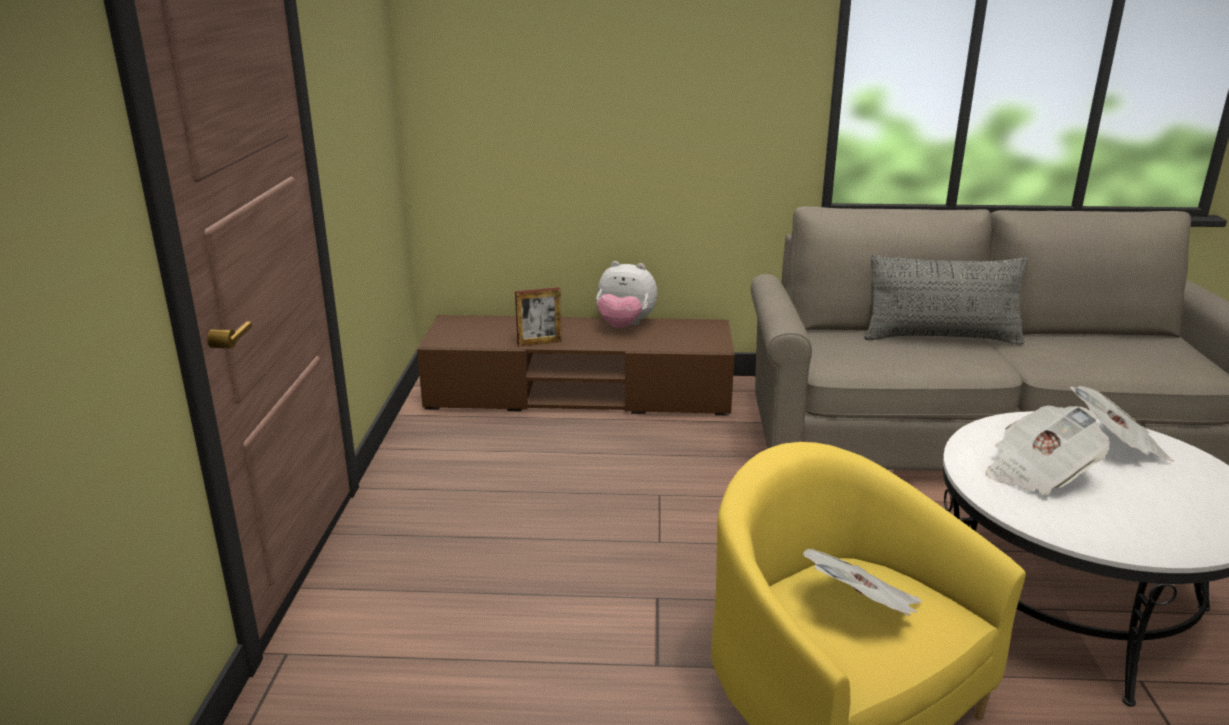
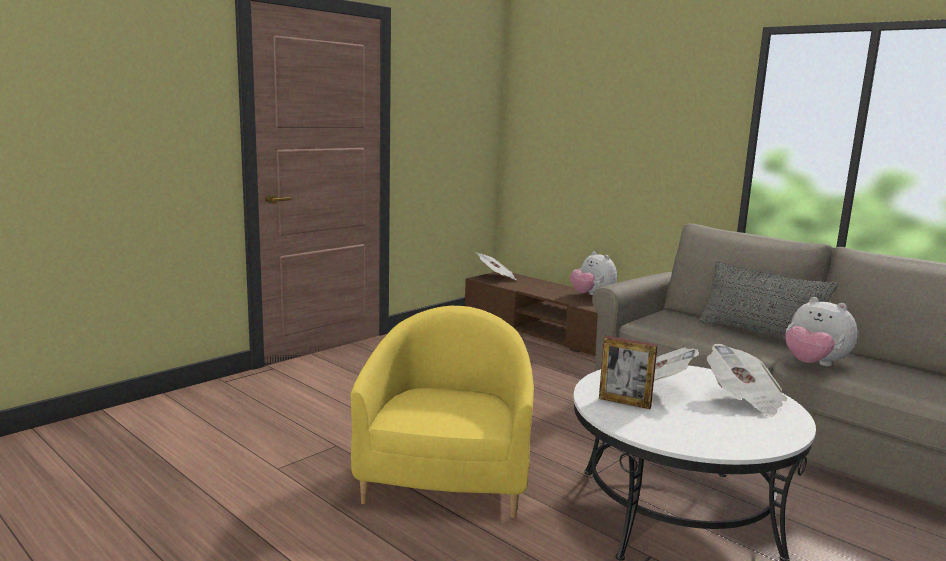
camera: 40 degrees right, 10 degrees down
(539, 343) = (529, 290): picture frame -> picture frame (624, 402)
(862, 608) = (456, 407): newspaper -> newspaper (496, 277)
(1051, 364) = (813, 364): none -> plush toy

